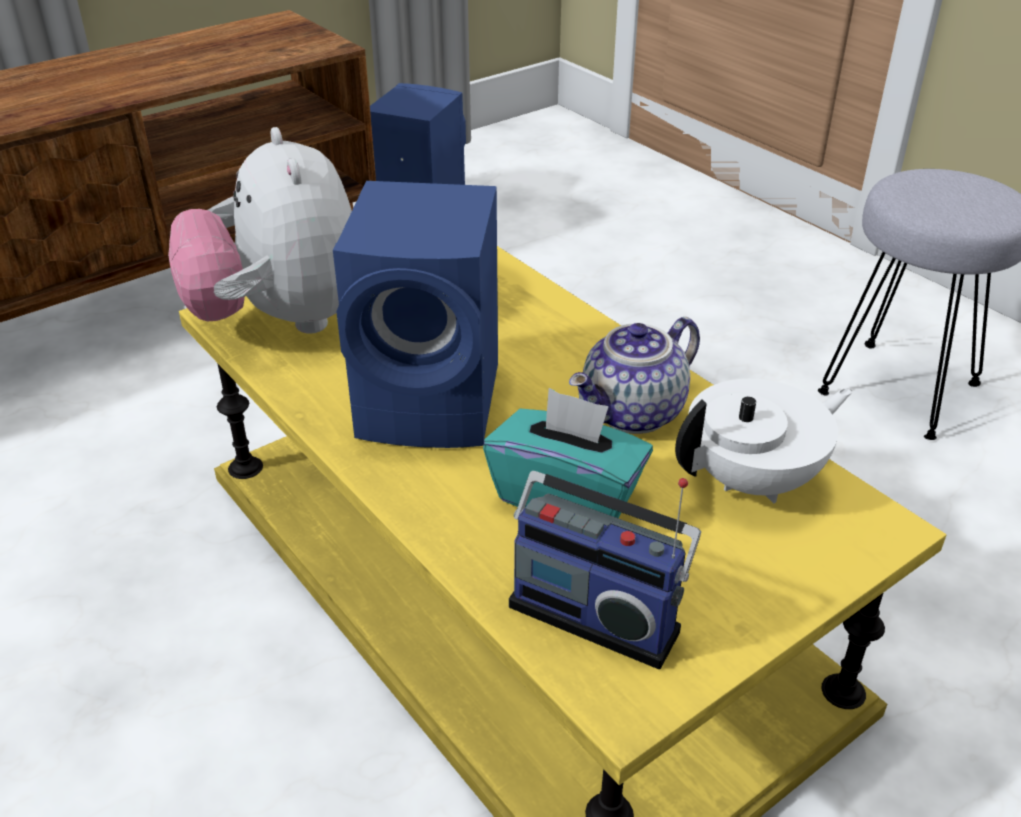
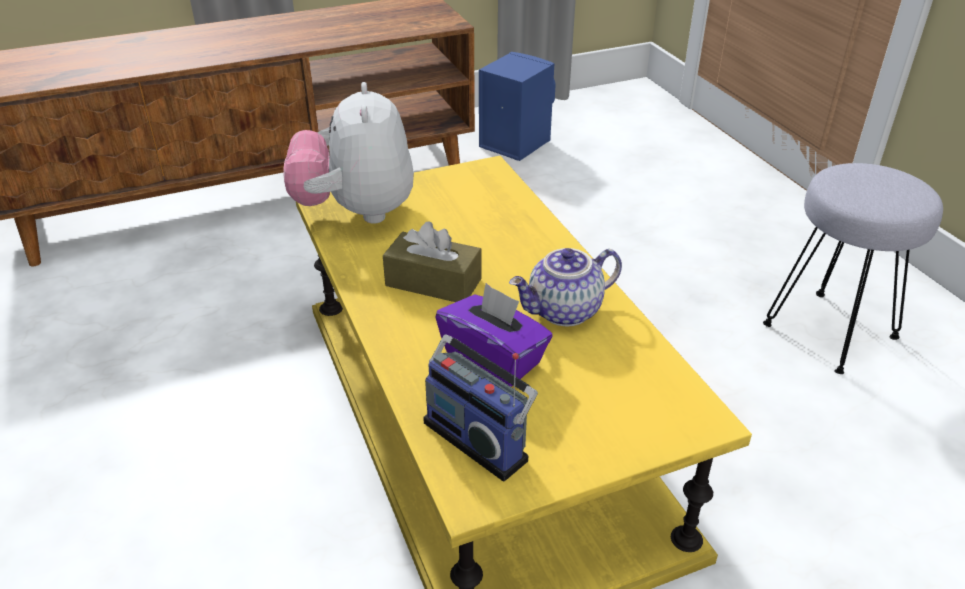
camera: 15 degrees right, 0 degrees up
(435, 402) = (433, 282): blue speaker -> brown tissue box
(567, 496) = (494, 359): turquoise tissue box -> purple tissue box
(754, 480) = (628, 371): white teapot -> none

